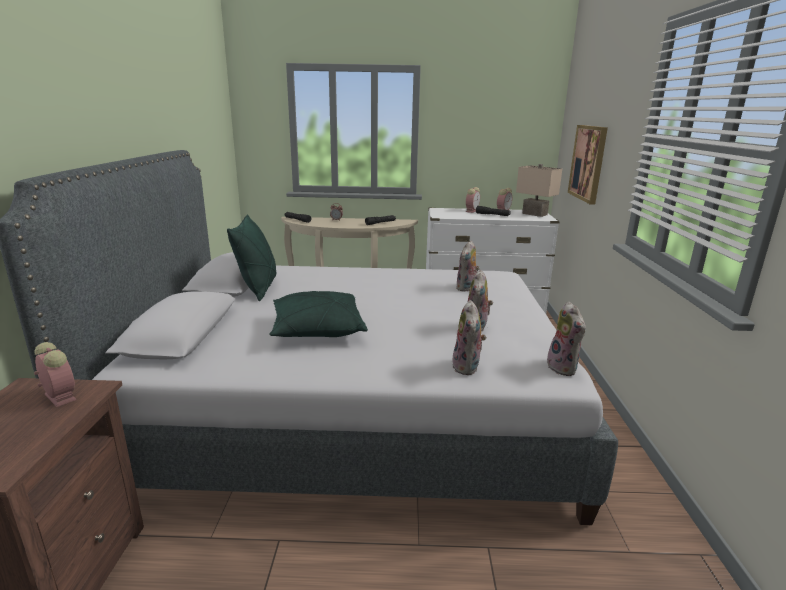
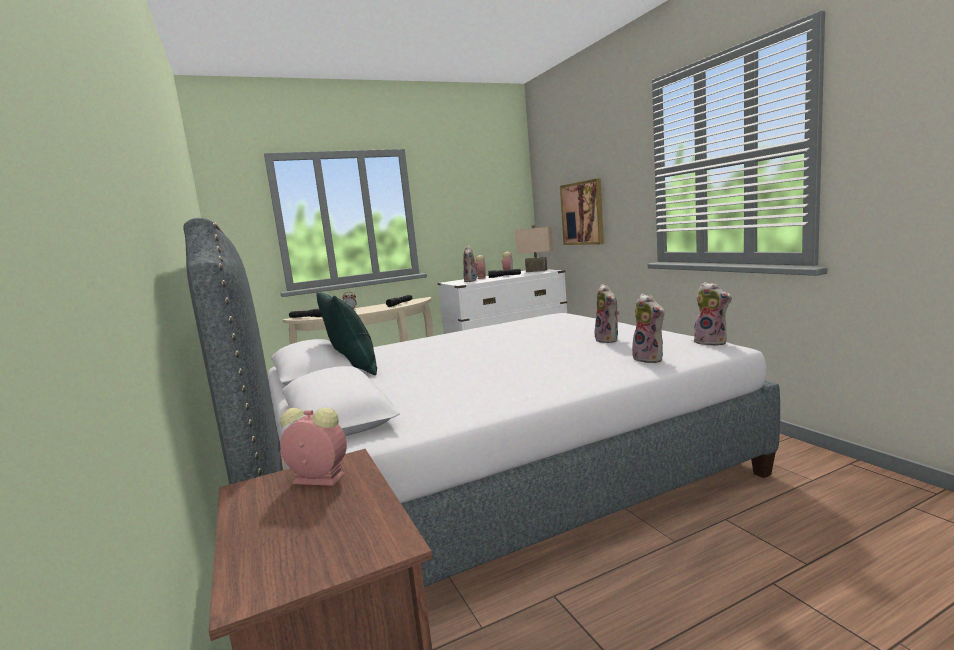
camera: 25 degrees left, 10 degrees down
(317, 330) = (478, 374): green pillow -> none
(467, 288) = (549, 326): plush toy -> plush toy (471, 281)

